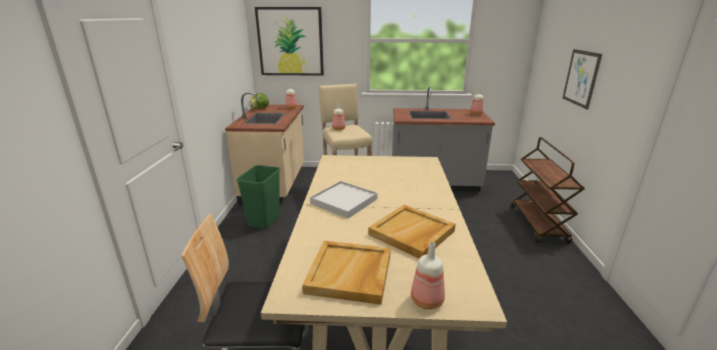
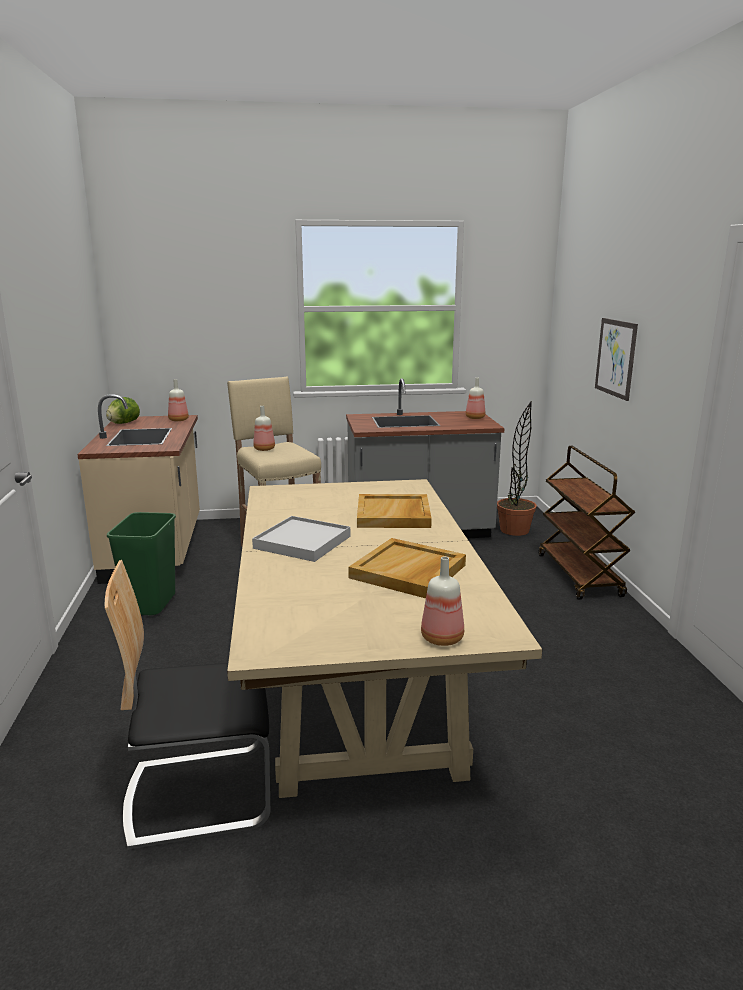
camera: 10 degrees left, 5 degrees down
(290, 42) = (172, 313): picture -> none
(350, 274) = (335, 621): beige tray -> beige tray (394, 515)
(496, 187) = (514, 530): none -> potted plant

